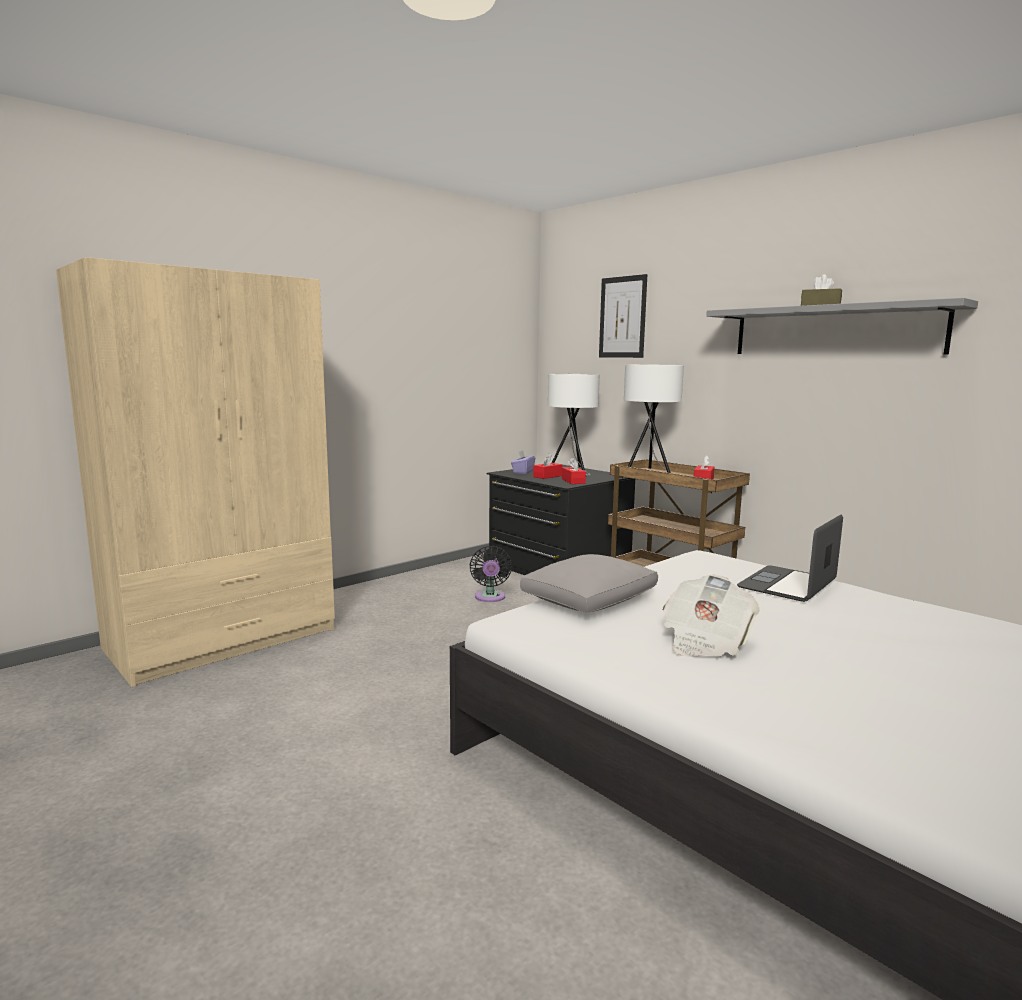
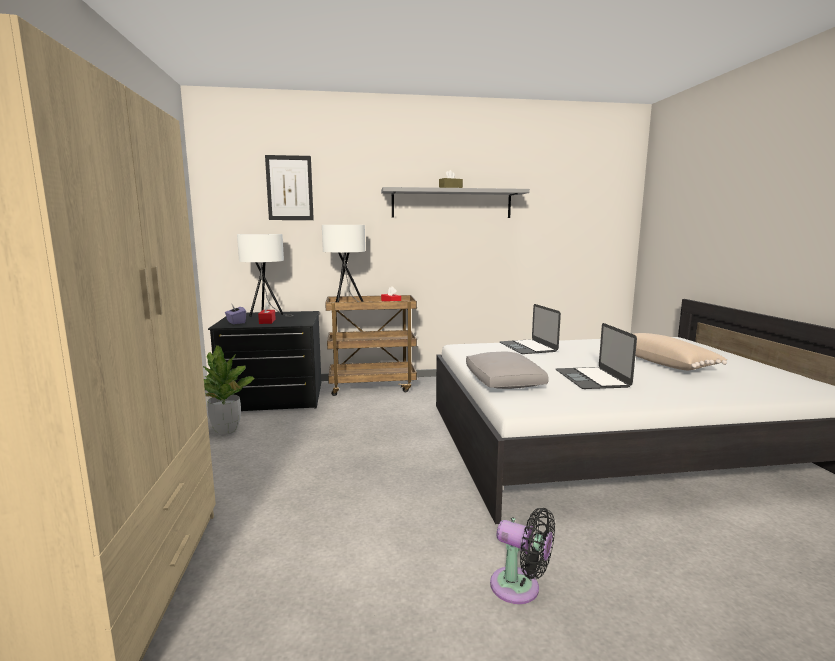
camera: 55 degrees left, 0 degrees up
(465, 579) = (226, 430): none -> potted plant
(490, 598) = (280, 433): black fan -> black fan (520, 588)
(573, 481) = (298, 321): red tissue box -> none
(705, 641) = (592, 378): newspaper -> laptop
(937, 684) = (664, 363): none -> beige pillow

